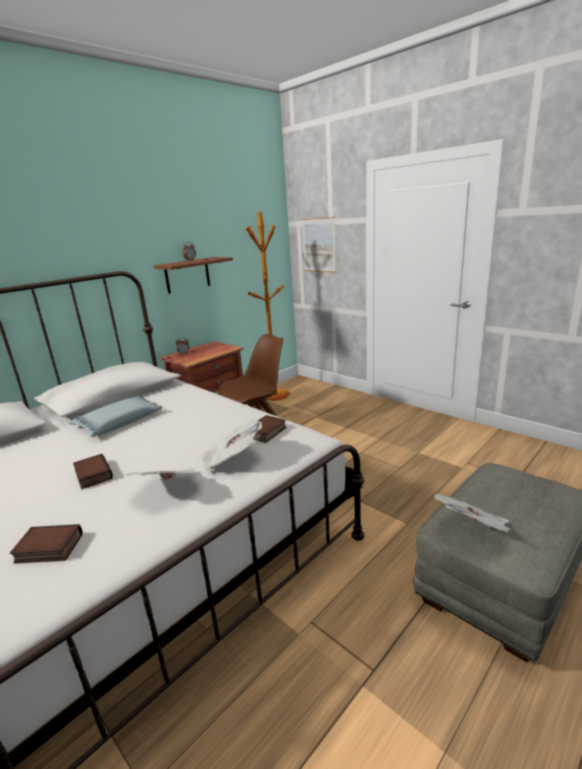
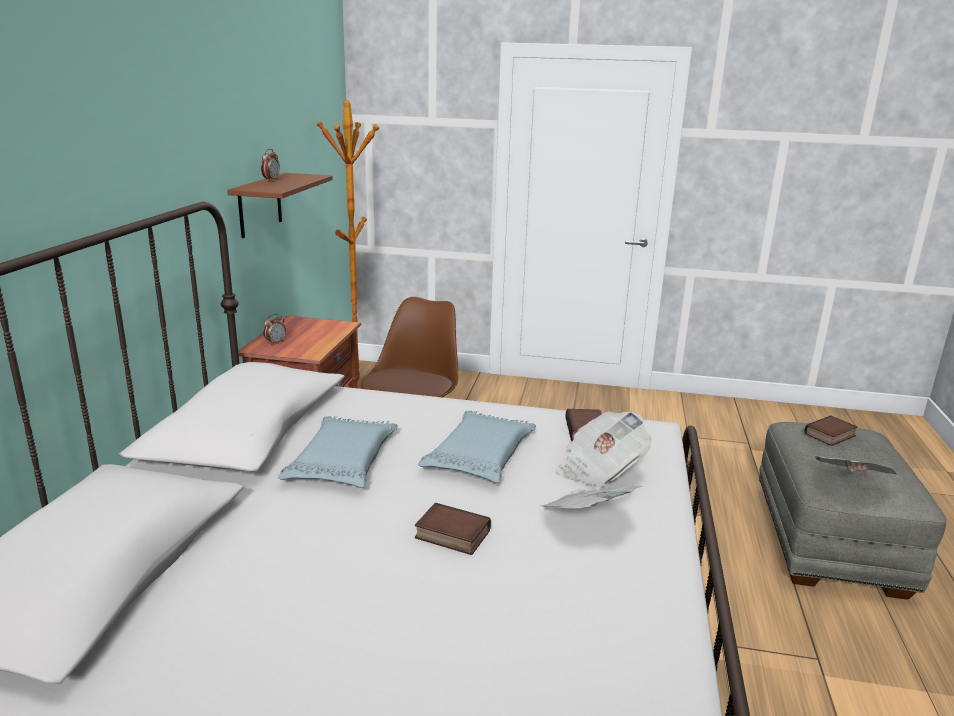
camera: 35 degrees left, 0 degrees up
(47, 549) = (566, 628): book -> book (830, 435)
(184, 433) = (480, 453): none -> blue pillow
(319, 245) = (409, 155): picture -> none

